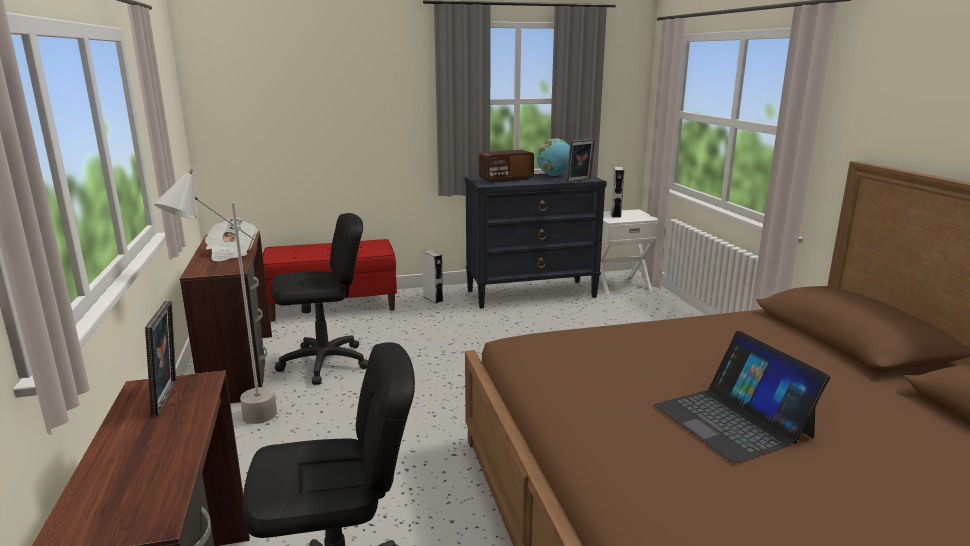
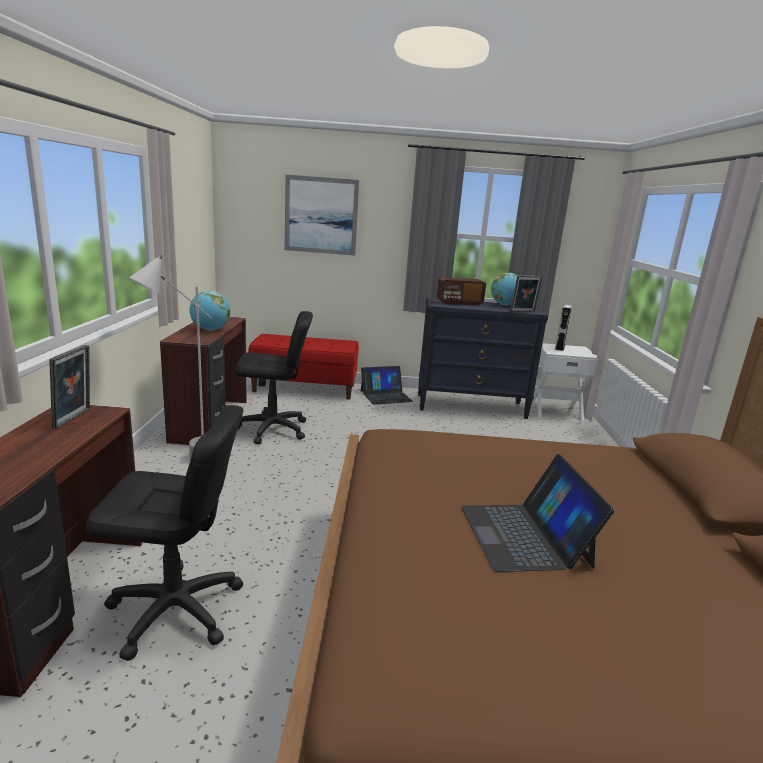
camera: 15 degrees right, 0 degrees up
(231, 253) = (210, 330): newspaper -> globe
(325, 93) = (321, 215): none -> picture
(433, 299) = (385, 396): grey speaker -> laptop

